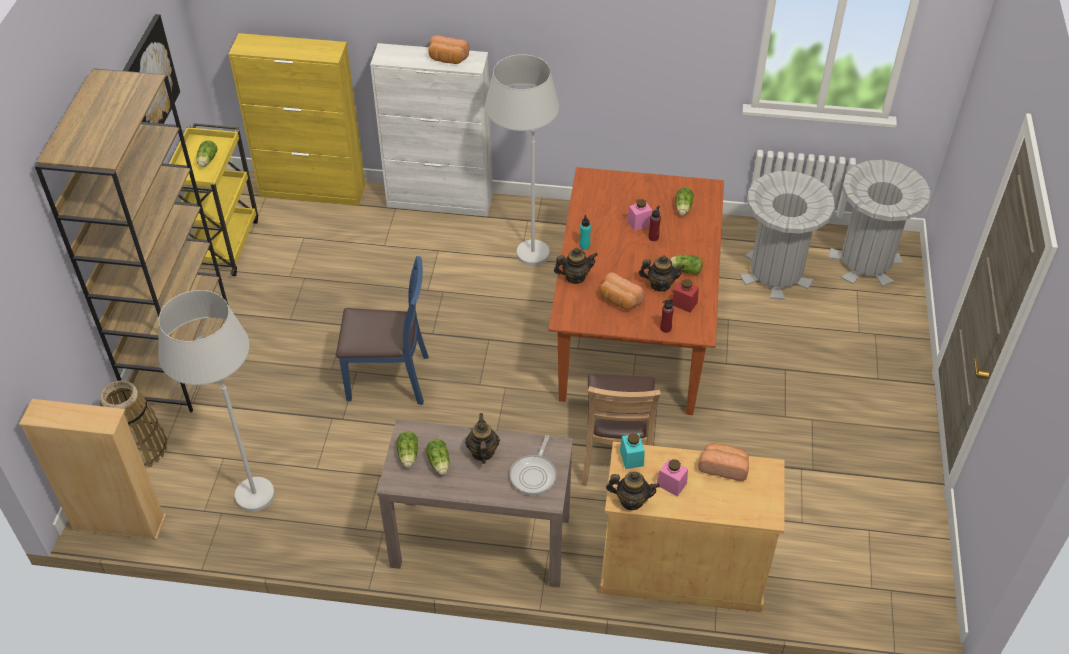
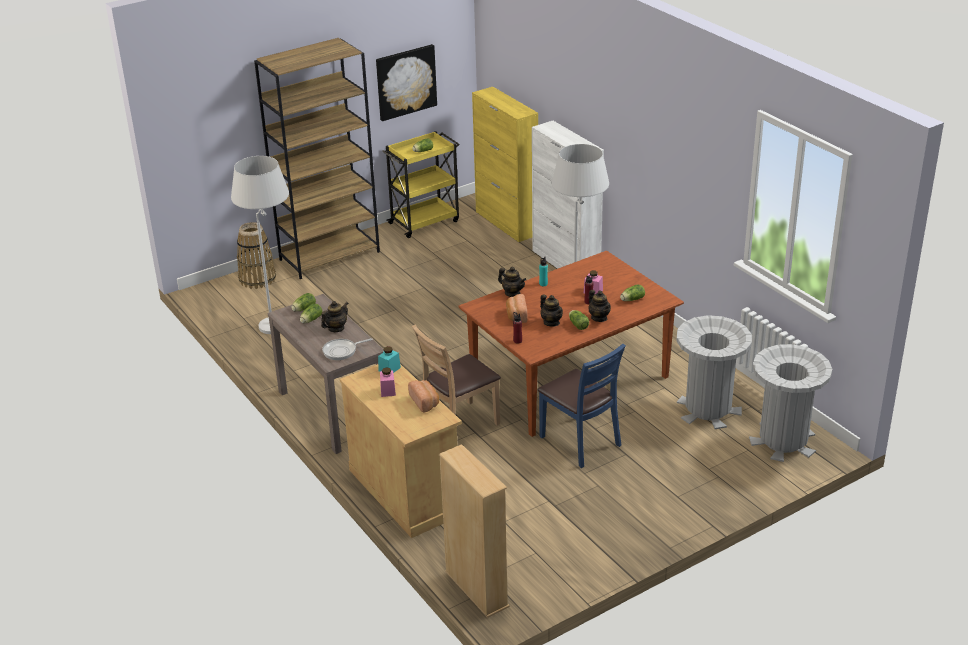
camera: 50 degrees right, 15 degrees down
(119, 523) = (206, 300): beige bookcase -> beige bookcase (476, 589)
(389, 379) = (406, 321): blue chair -> blue chair (580, 442)
(447, 59) = (575, 143): bread -> none
(631, 500) = (358, 383): teapot -> teapot (599, 318)
(684, 303) = (548, 337): red jar -> none

